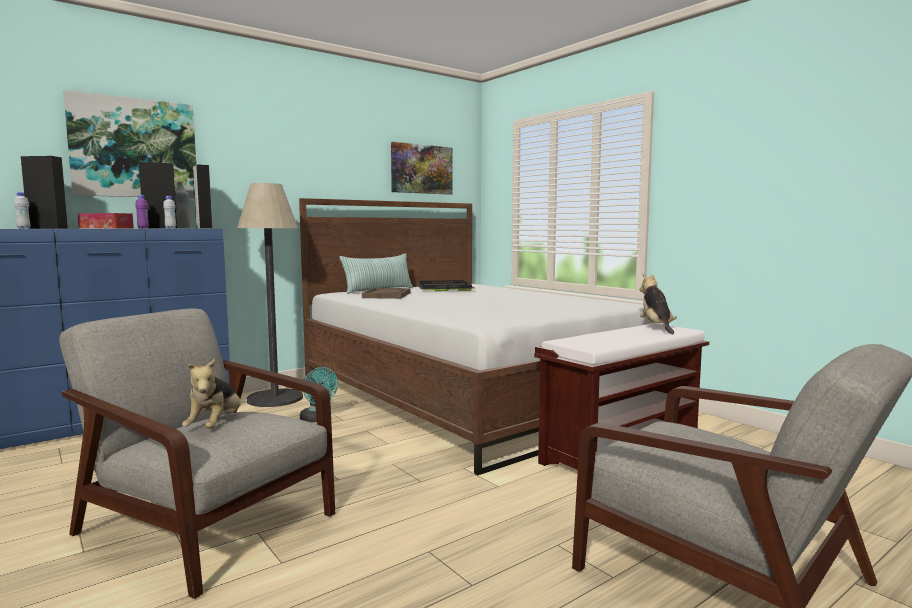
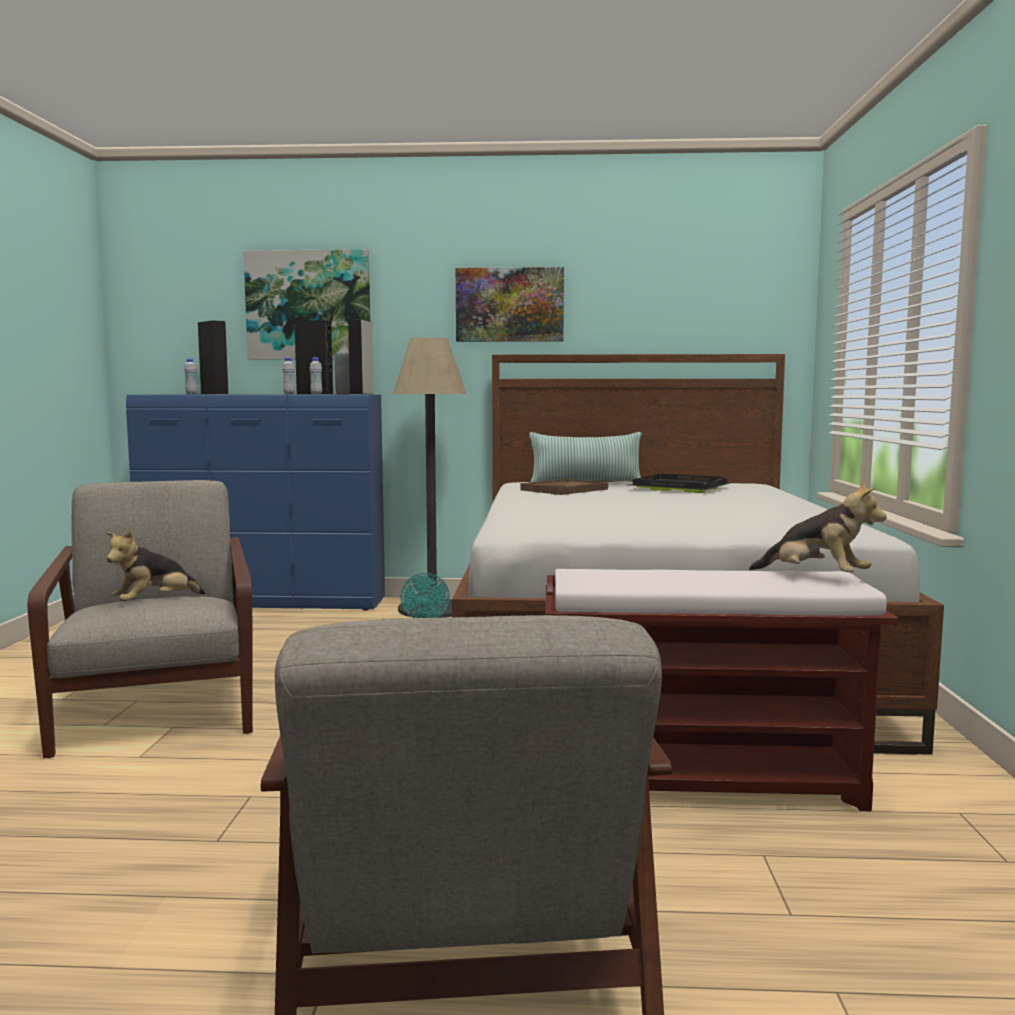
camera: 40 degrees right, 0 degrees up
(106, 228) = (264, 394): tissue box -> none
(143, 228) = (289, 394): purple bottle -> white bottle
(421, 169) = (695, 304): picture -> picture (509, 305)
(656, 327) = (816, 578): plush toy -> plush toy turned 90 degrees clockwise

